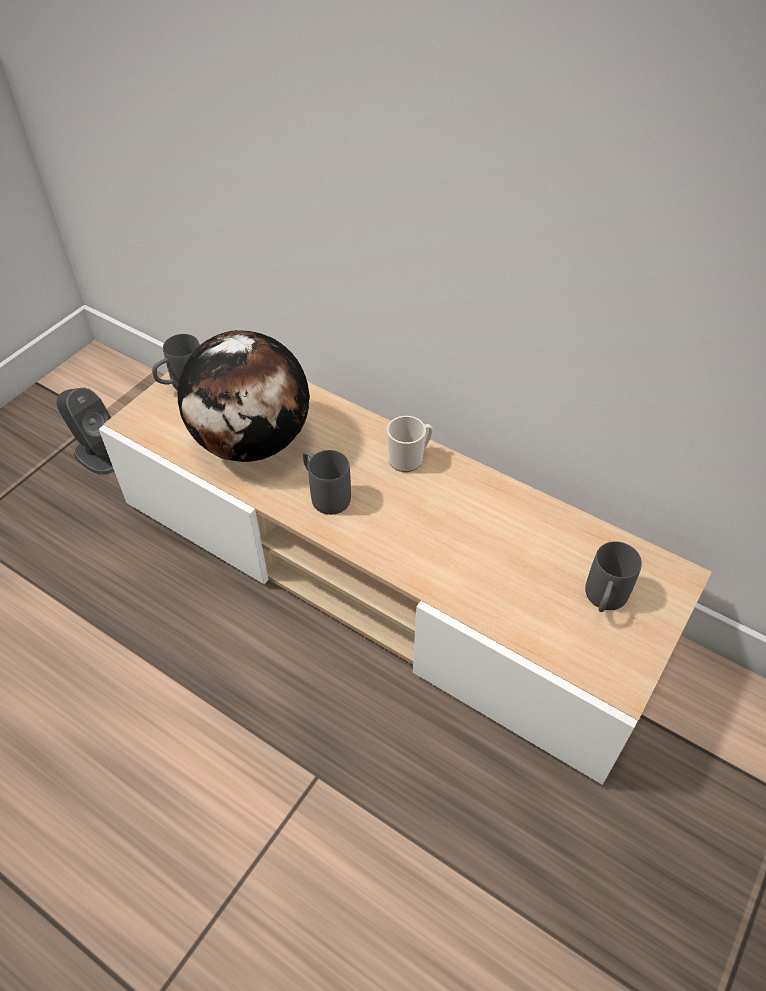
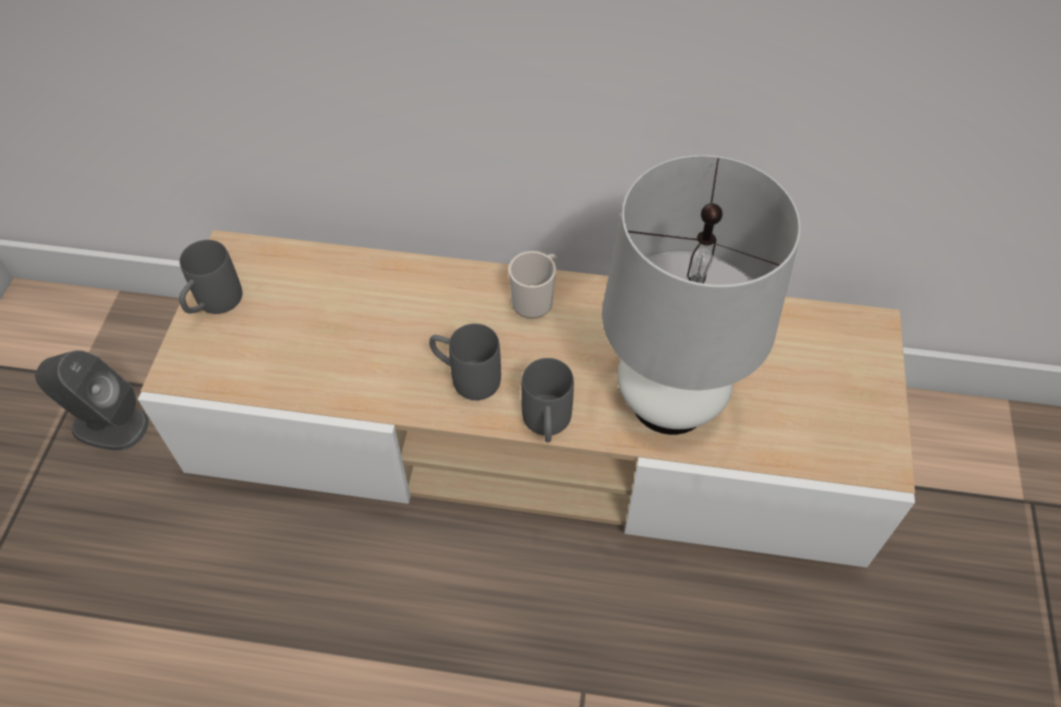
camera: 25 degrees left, 5 degrees up
(252, 442) = (345, 346): globe -> none
(469, 569) = (669, 401): none -> white table lamp
(603, 601) = (818, 382): grey mug -> grey mug (547, 425)

